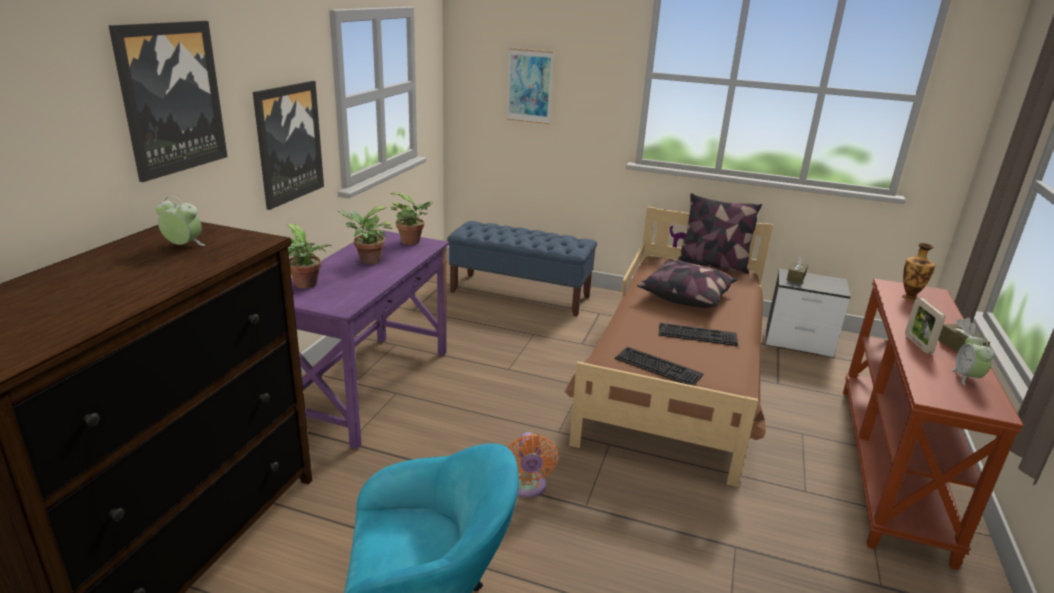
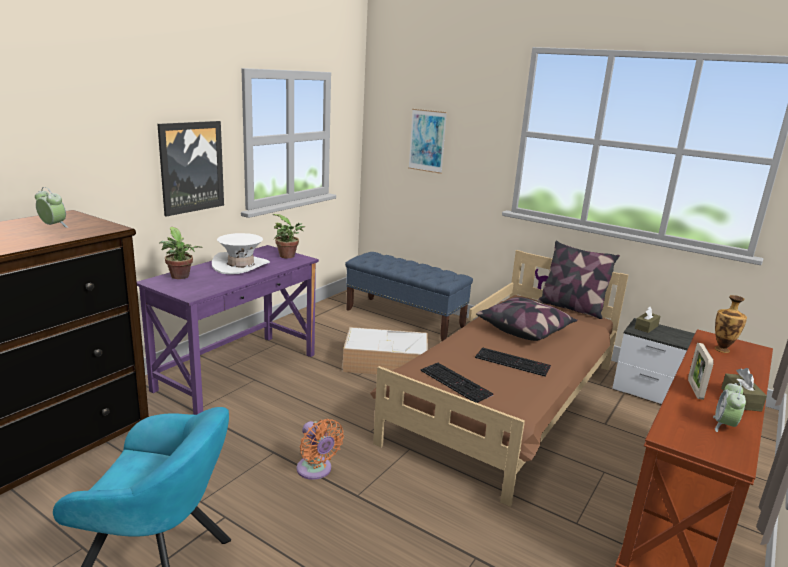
camera: 15 degrees right, 5 degrees down
(171, 98) = (79, 121): picture -> none
(367, 261) = (241, 266): potted plant -> white hat
(527, 487) = (316, 470): orange fan -> orange fan turned 45 degrees counterclockwise
(530, 349) = (387, 362): none -> storage box

